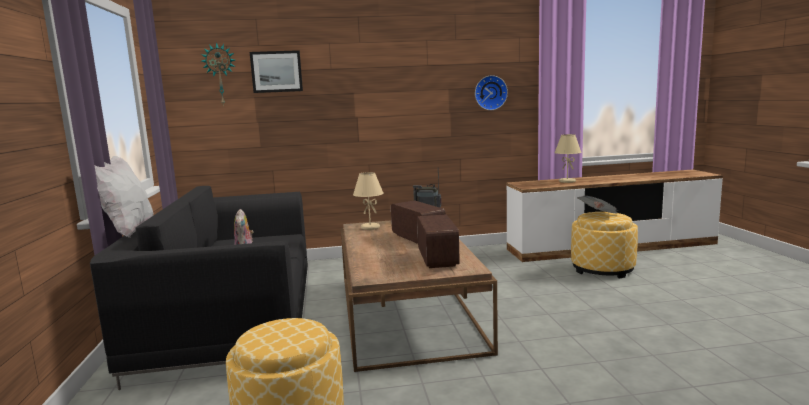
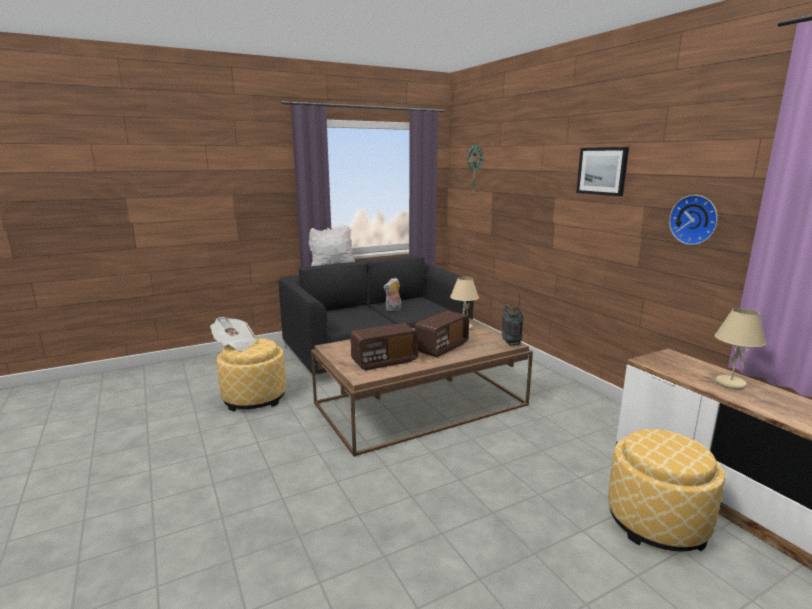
camera: 70 degrees right, 5 degrees up
(276, 71) = (505, 170): picture -> picture (602, 171)
(599, 215) = (662, 442): newspaper -> newspaper (235, 345)

